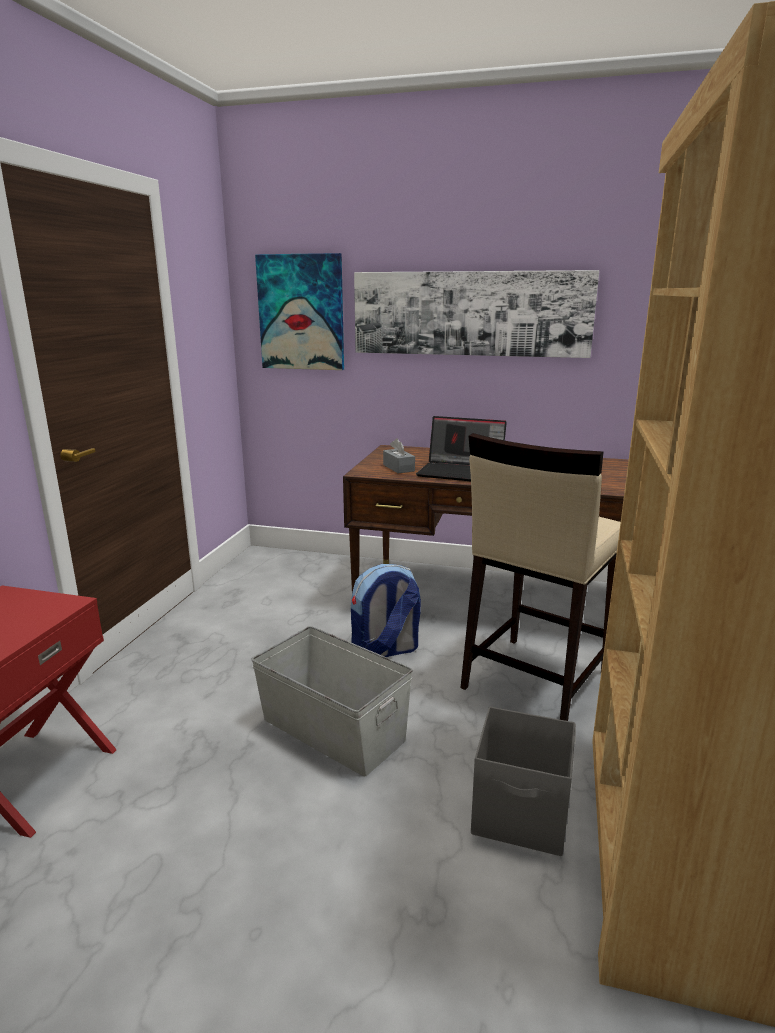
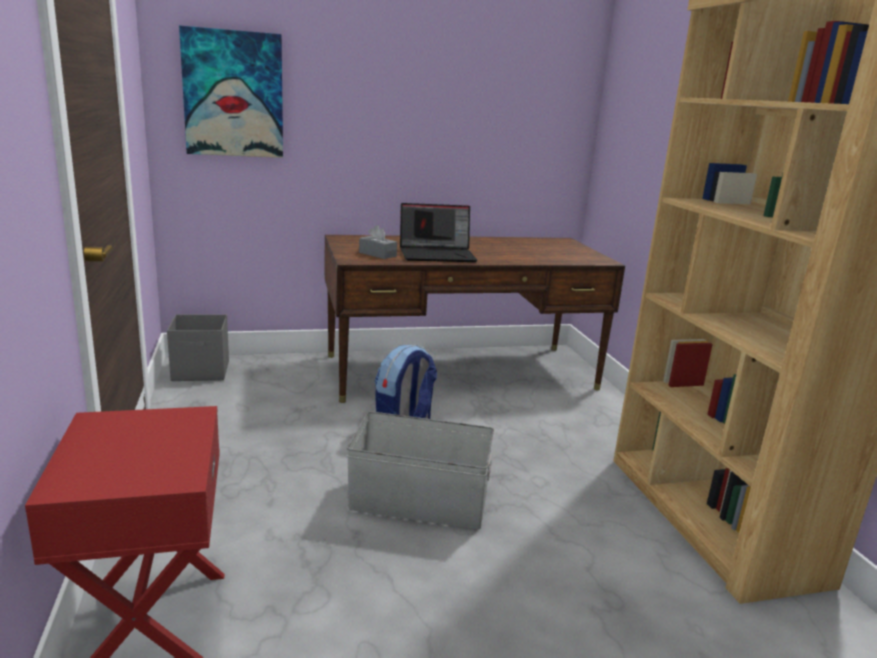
camera: 30 degrees left, 0 degrees up
(470, 313) = (412, 105): picture -> none
(522, 815) = (612, 522): grey storage box -> grey storage box (201, 371)
(533, 680) = (538, 428): beige stool -> none

